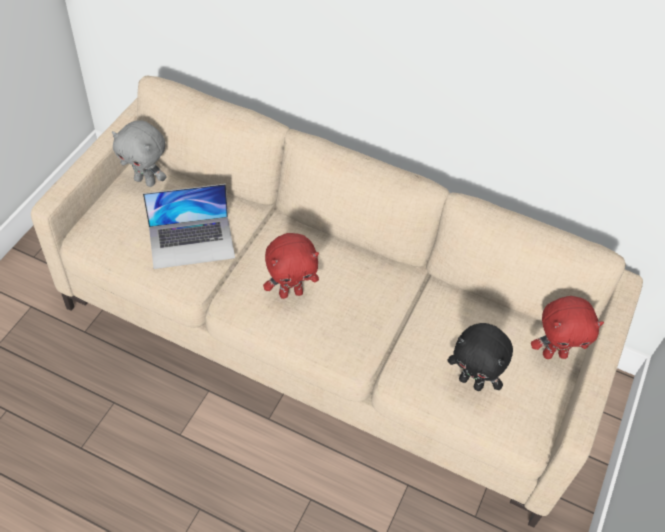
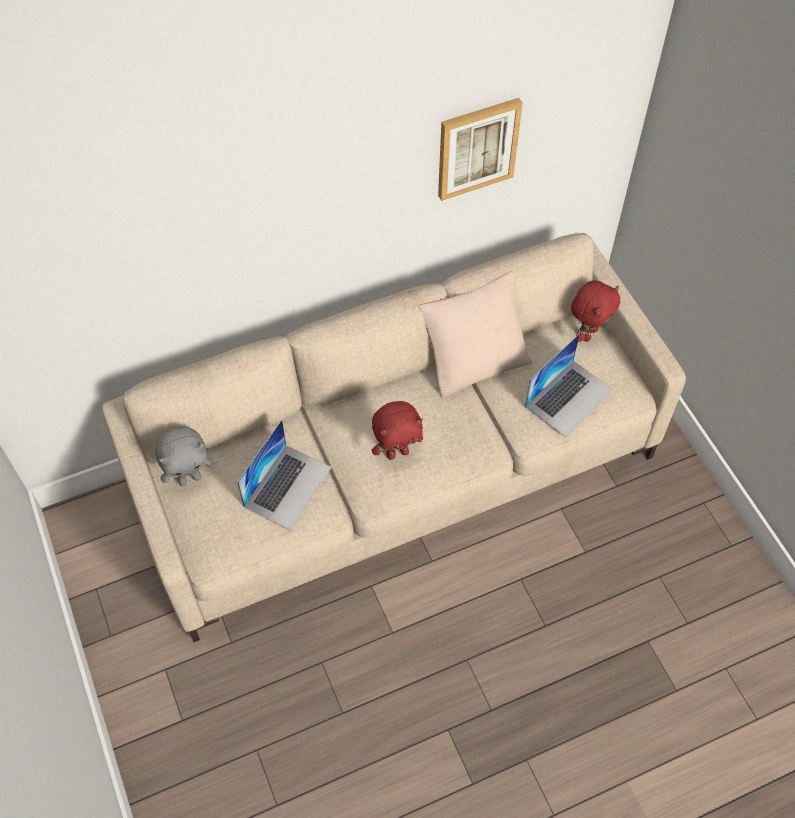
camera: 45 degrees left, 5 degrees up
(291, 292) = (397, 452): red plush toy -> red plush toy turned 45 degrees clockwise
(435, 287) = (474, 359): none -> beige pillow
(471, 382) = (569, 397): black plush toy -> laptop
(552, 75) = (477, 148): none -> picture

